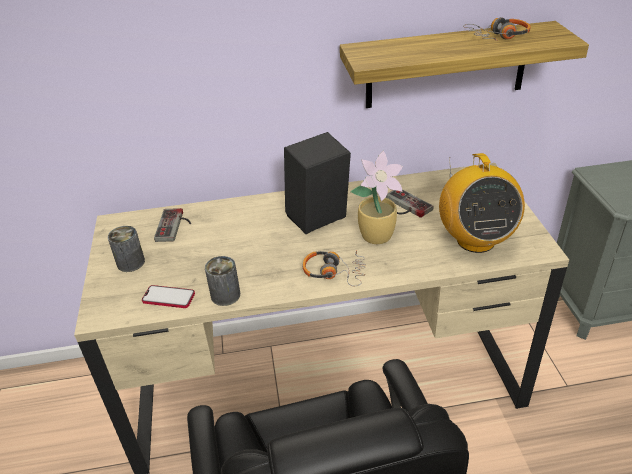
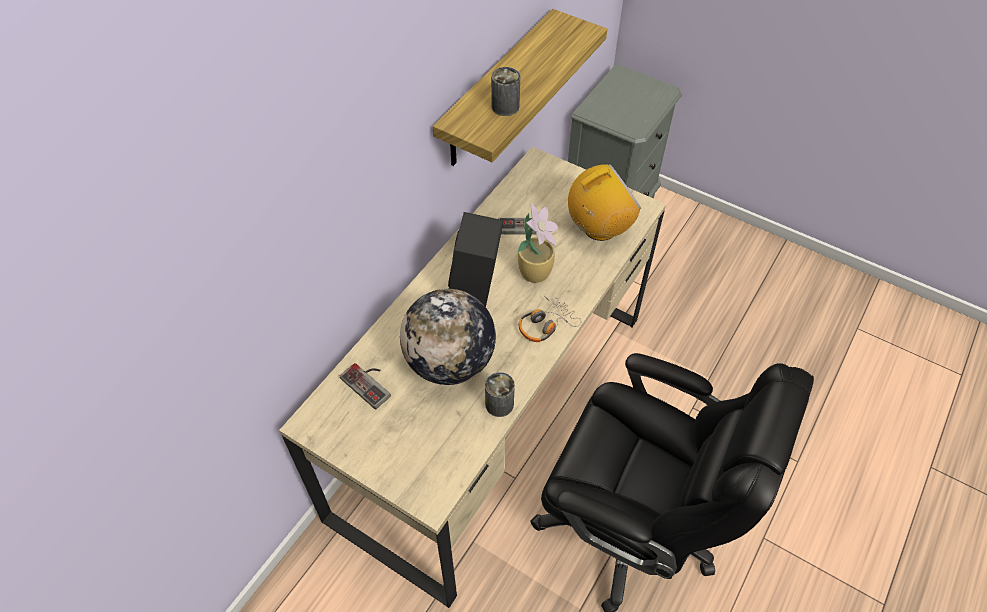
camera: 50 degrees left, 15 degrees up
(131, 262) = (385, 442): can -> can (505, 106)
(168, 298) = (462, 442): phone -> none
(235, 248) = (450, 362): none -> globe
(475, 240) = (599, 228): radio -> radio turned 60 degrees counterclockwise
(498, 37) = (540, 51): headphones -> none

